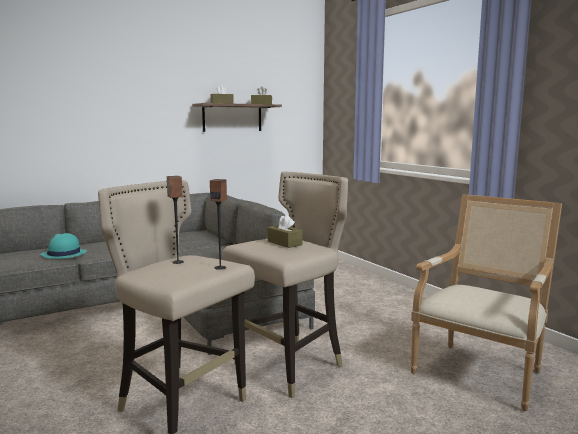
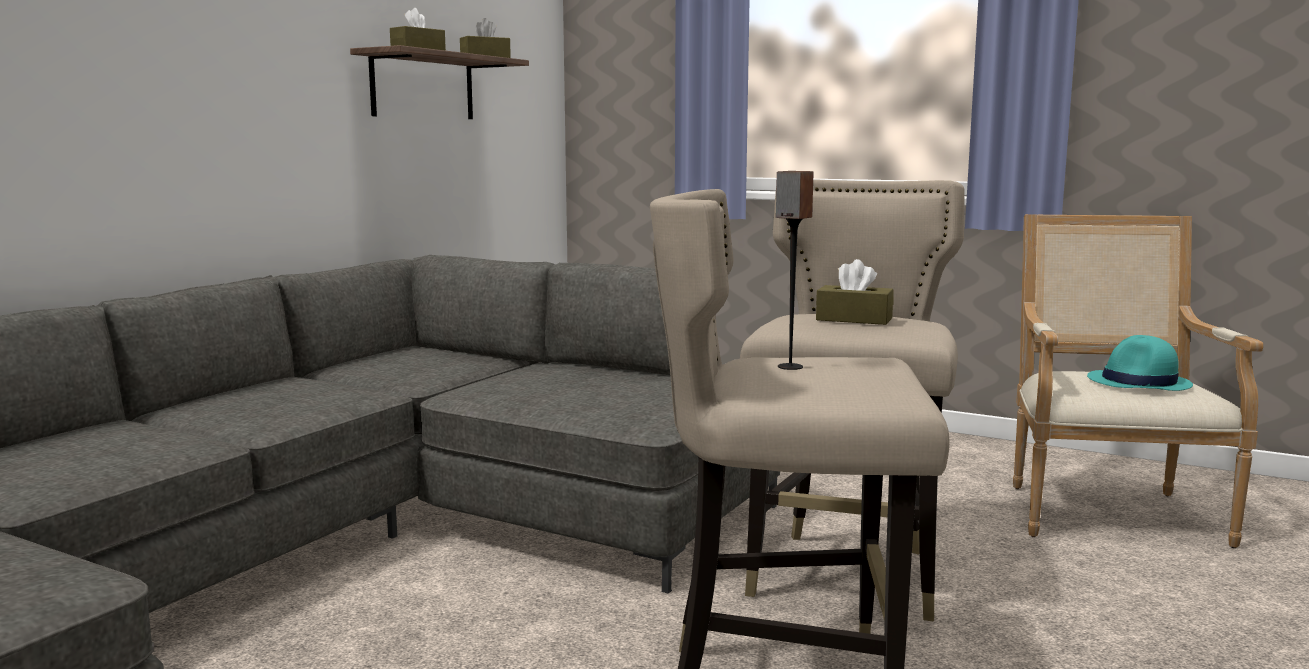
camera: 30 degrees left, 0 degrees up
(63, 254) = (176, 432): turquoise hat -> turquoise hat (1139, 383)
(220, 267) = (885, 365): speaker -> none

